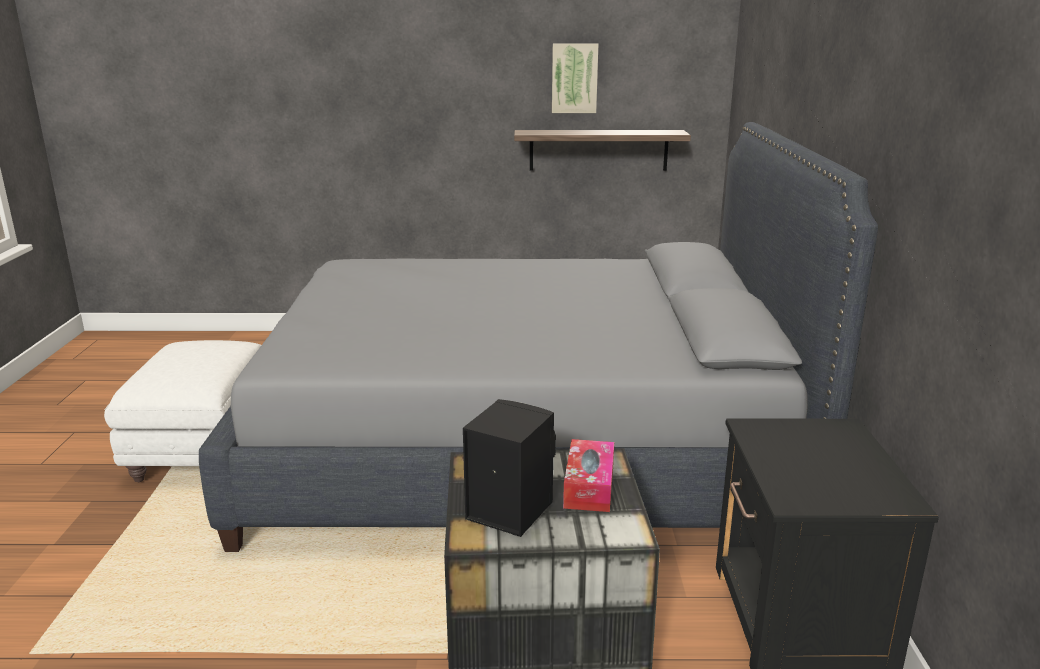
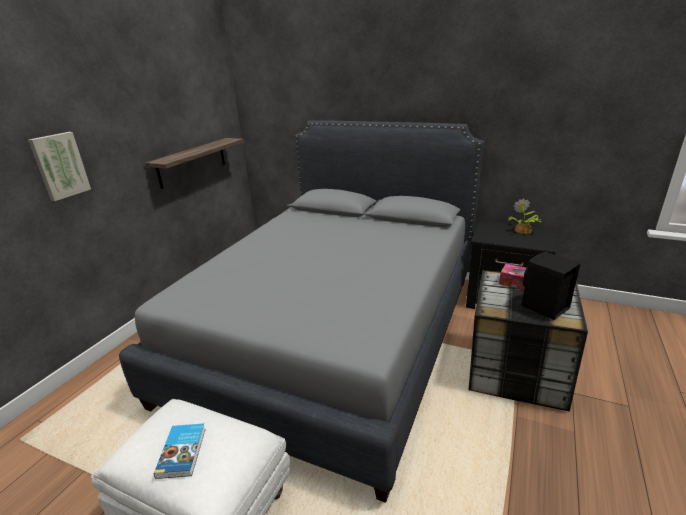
camera: 65 degrees left, 5 degrees up
(179, 358) = (183, 452): none -> book
(574, 78) = (169, 116): picture -> picture (59, 166)
(858, 471) = (522, 230): none -> potted plant

